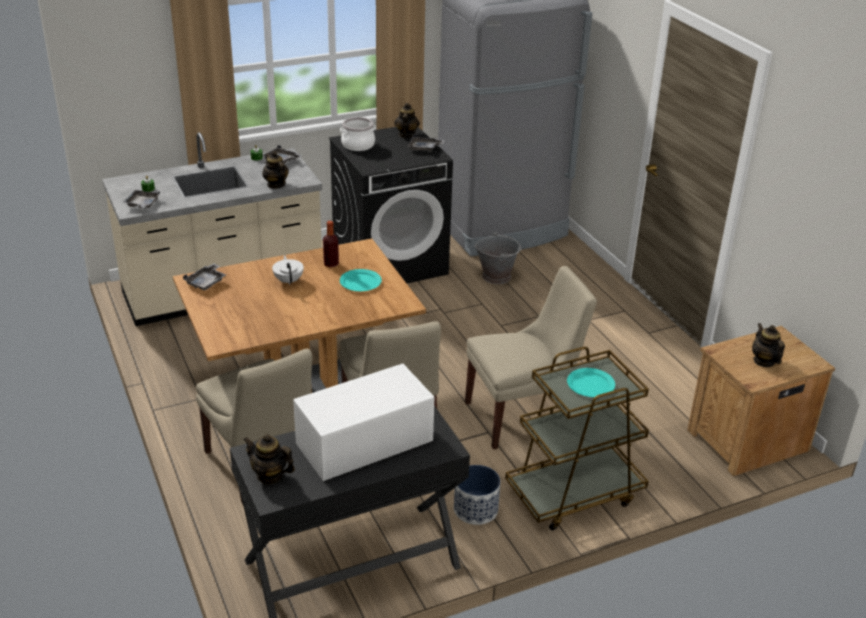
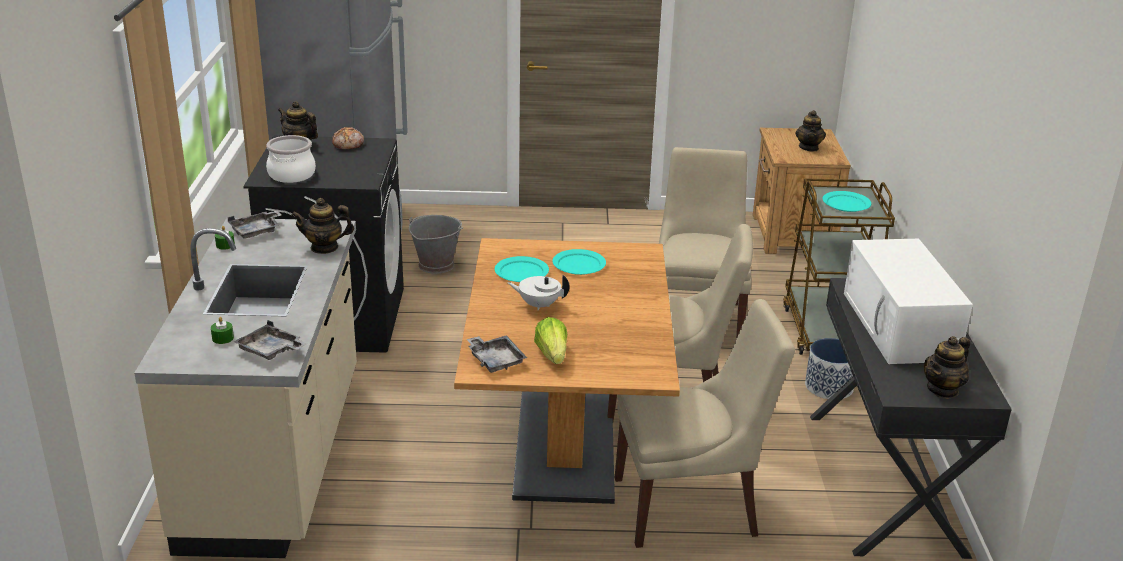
camera: 65 degrees left, 5 degrees down
(225, 300) = (552, 355): none -> lettuce
(331, 264) = (521, 272): bottle -> turquoise plate
(424, 148) = (349, 144): grey tray -> bread
(764, 361) = (809, 148): teapot -> teapot turned 90 degrees counterclockwise

